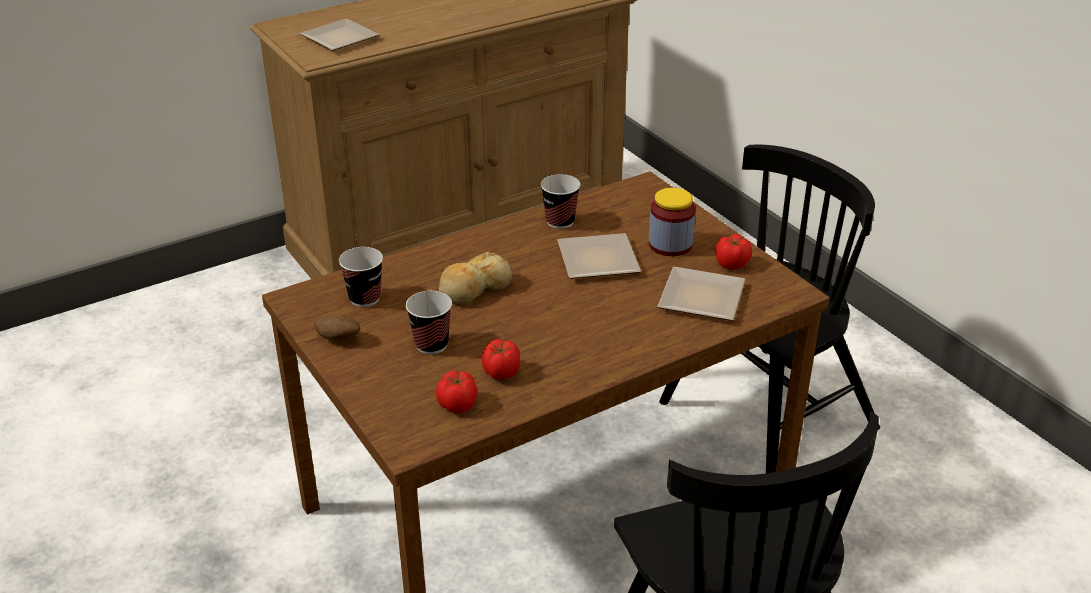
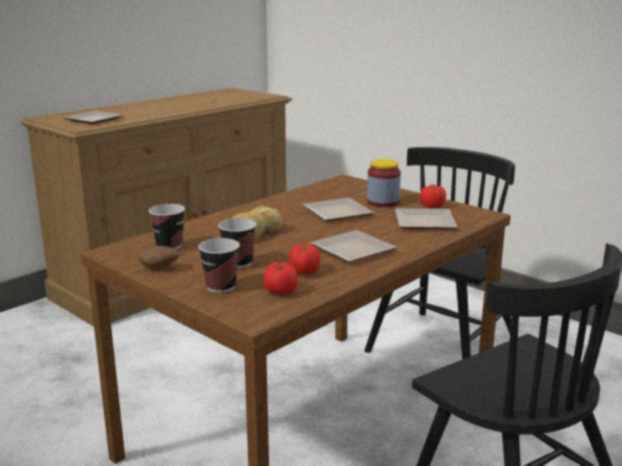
camera: 15 degrees left, 15 degrees down
(560, 222) = (296, 199): cup -> cup (221, 287)
(582, 342) = (356, 250): none -> plate

